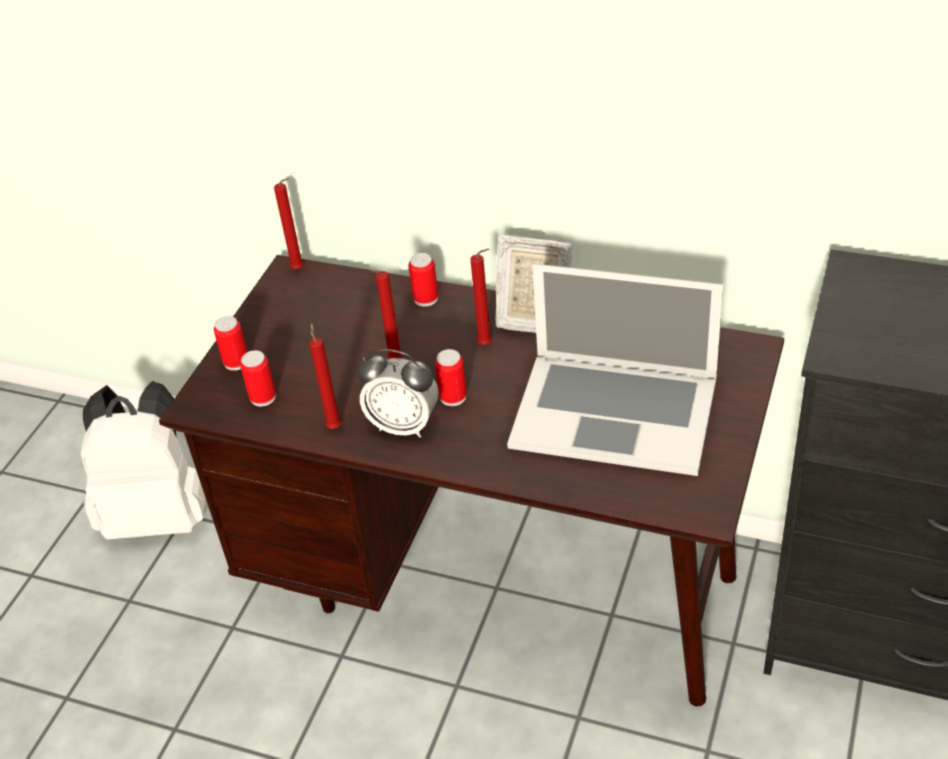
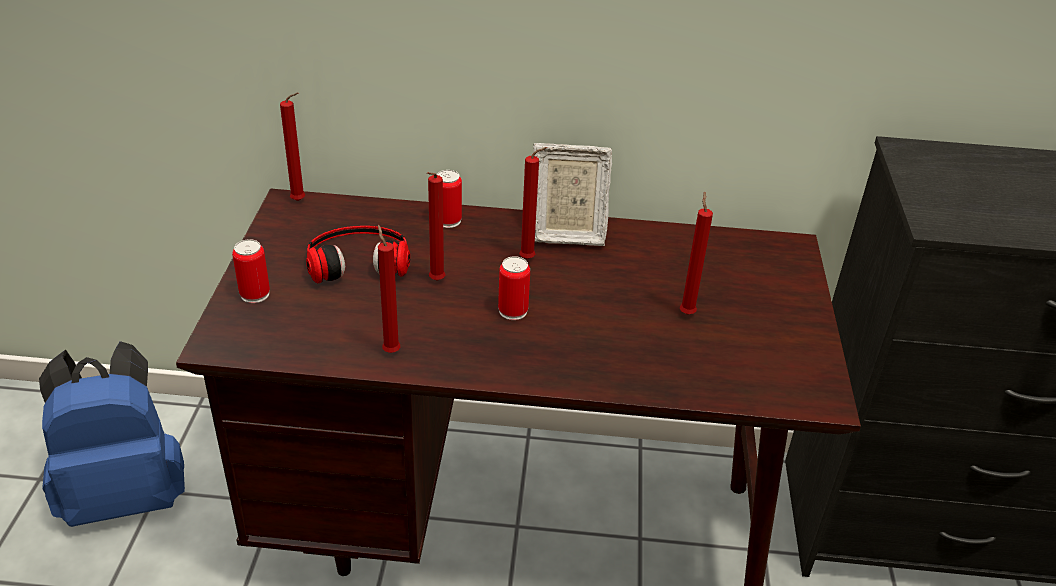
camera: 20 degrees left, 5 degrees down
(159, 515) = (126, 494): white backpack -> blue backpack
(263, 397) = (297, 328): can -> none
(333, 333) = (358, 259): none -> headphones
(404, 425) = (469, 343): alarm clock -> none
(614, 412) = (686, 312): laptop -> red candle

